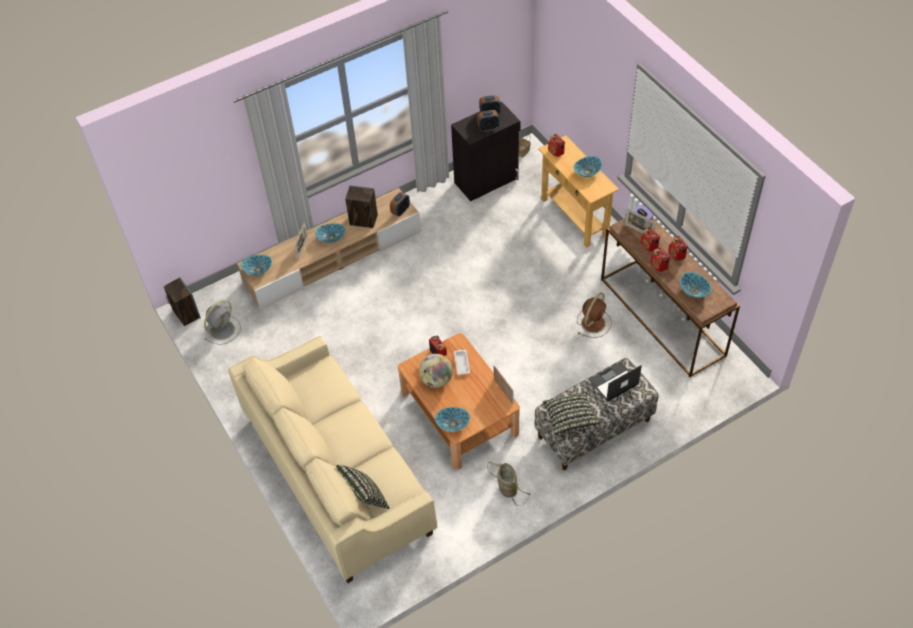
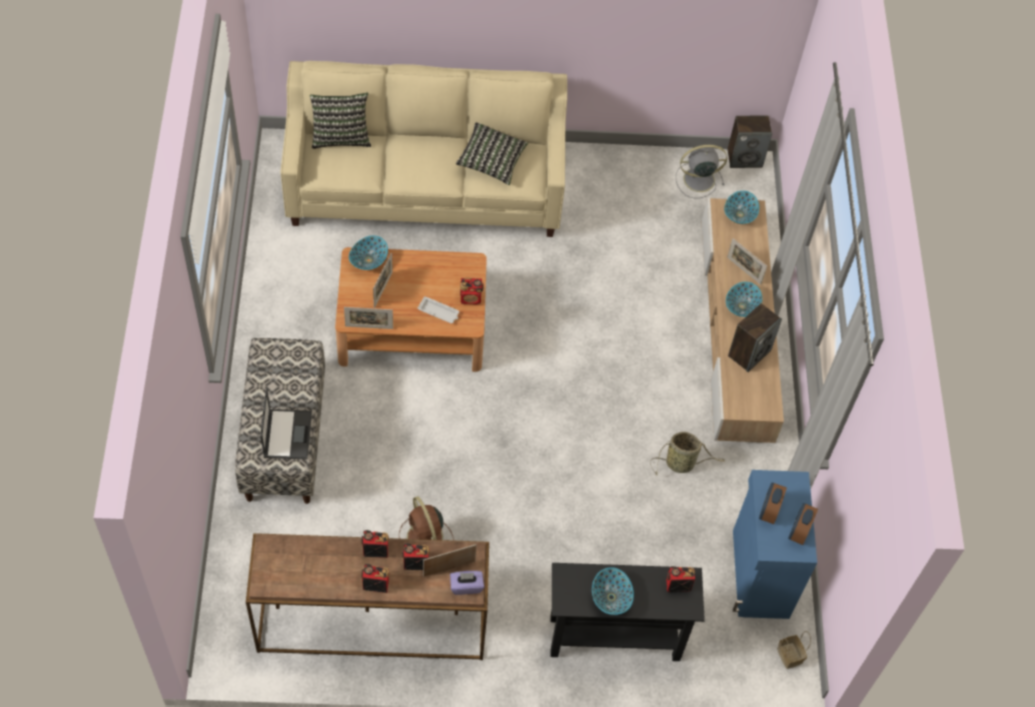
camera: 115 degrees right, 5 degrees up
(223, 329) = (697, 180): grey fan -> grey fan turned 105 degrees clockwise
(400, 211) = (737, 400): alarm clock -> none
(436, 380) = (436, 277): globe -> none
(469, 401) = (383, 289): none -> picture frame
(487, 180) = (758, 574): black cabinet -> blue cabinet
(506, 488) = (286, 314): basket -> basket (682, 464)
(570, 419) = (278, 362): pillow -> pillow (491, 161)
(574, 217) = (614, 638): beige console table -> black console table
(694, 291) = (306, 560): bowl -> none

